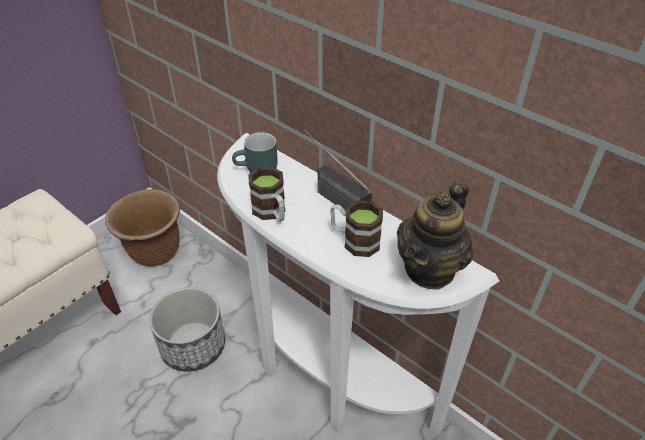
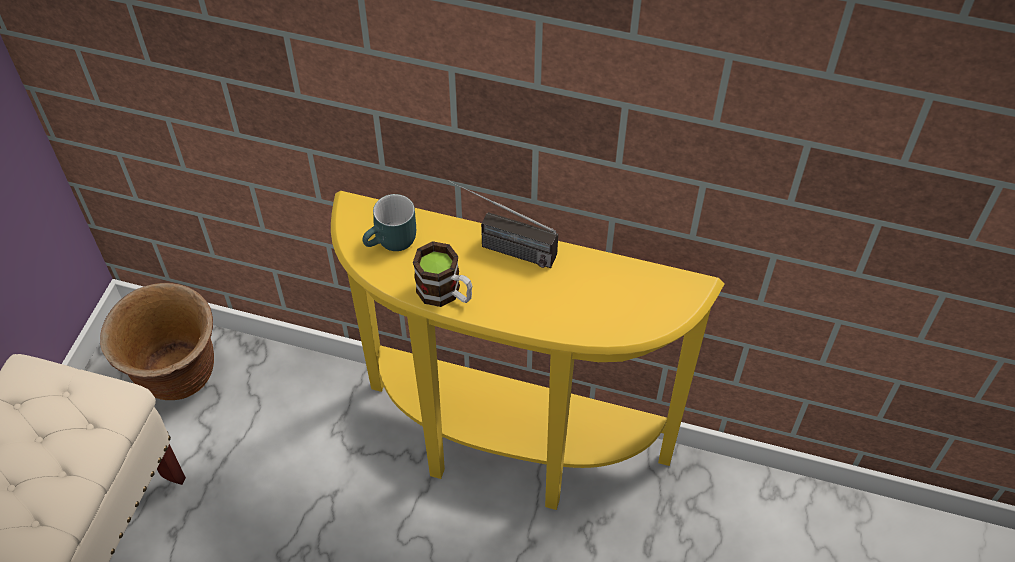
camera: 25 degrees left, 10 degrees up
(193, 346) = (316, 482): planter -> none
(325, 378) = (509, 452): white console table -> yellow console table
(354, 240) = (557, 294): mug -> none
(430, 269) = (653, 298): teapot -> none

